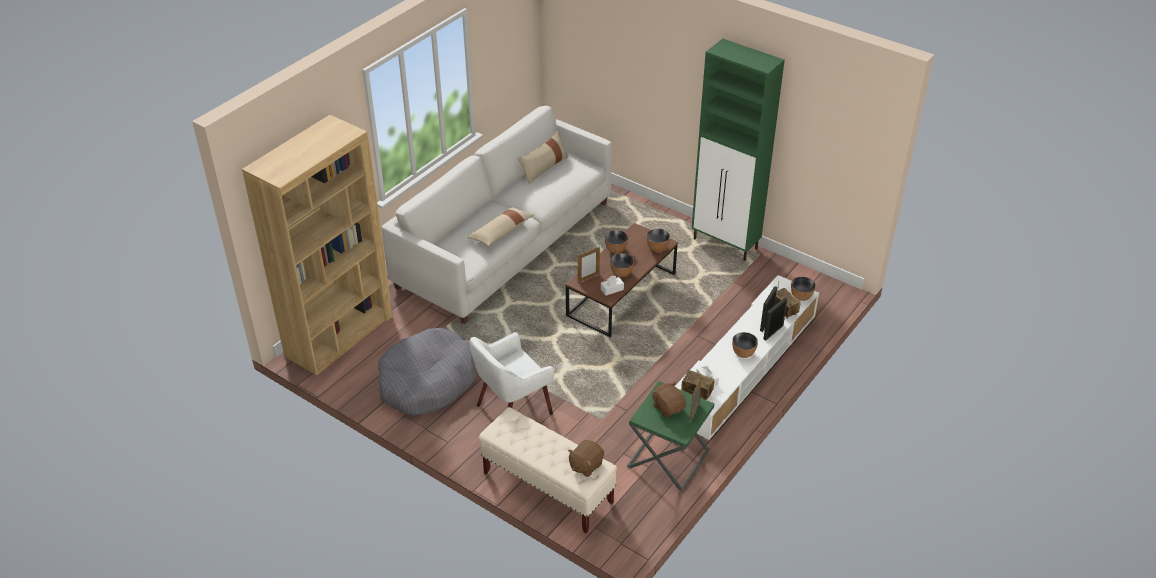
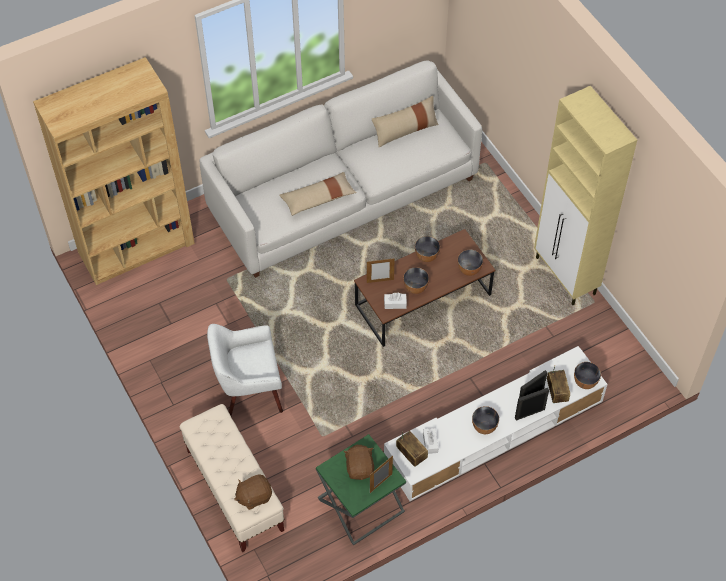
camera: 25 degrees right, 15 degrees up
(427, 382) = (188, 331): grey dog bed -> none
(726, 244) = (565, 277): green cabinet -> beige cabinet

